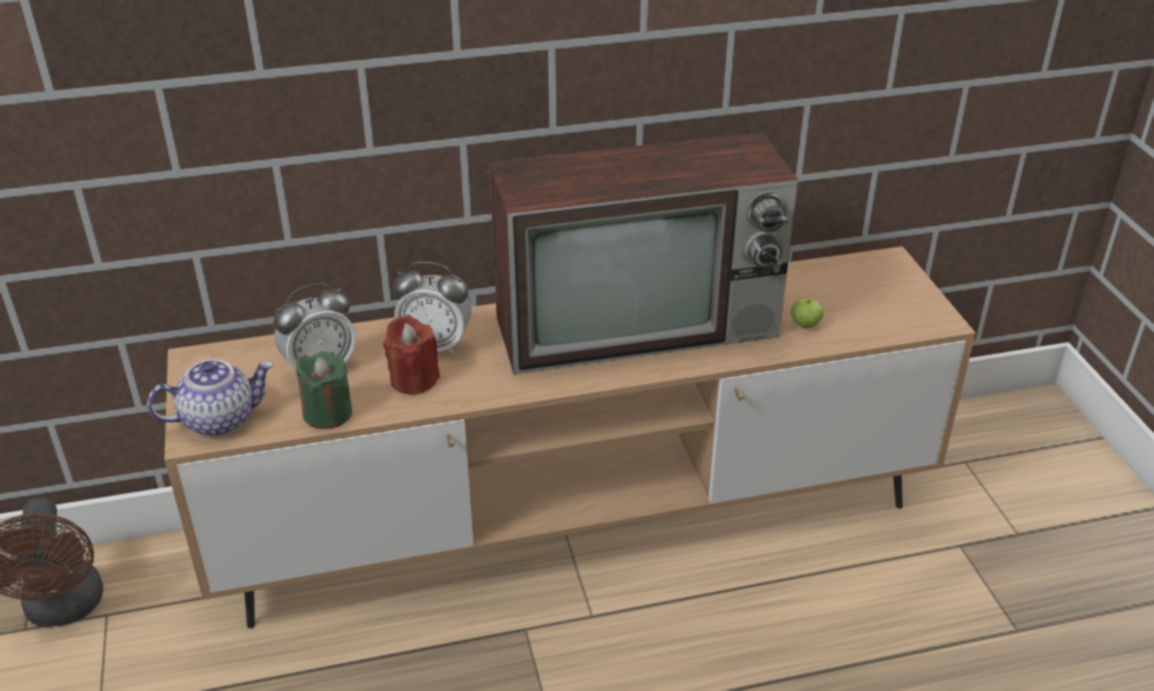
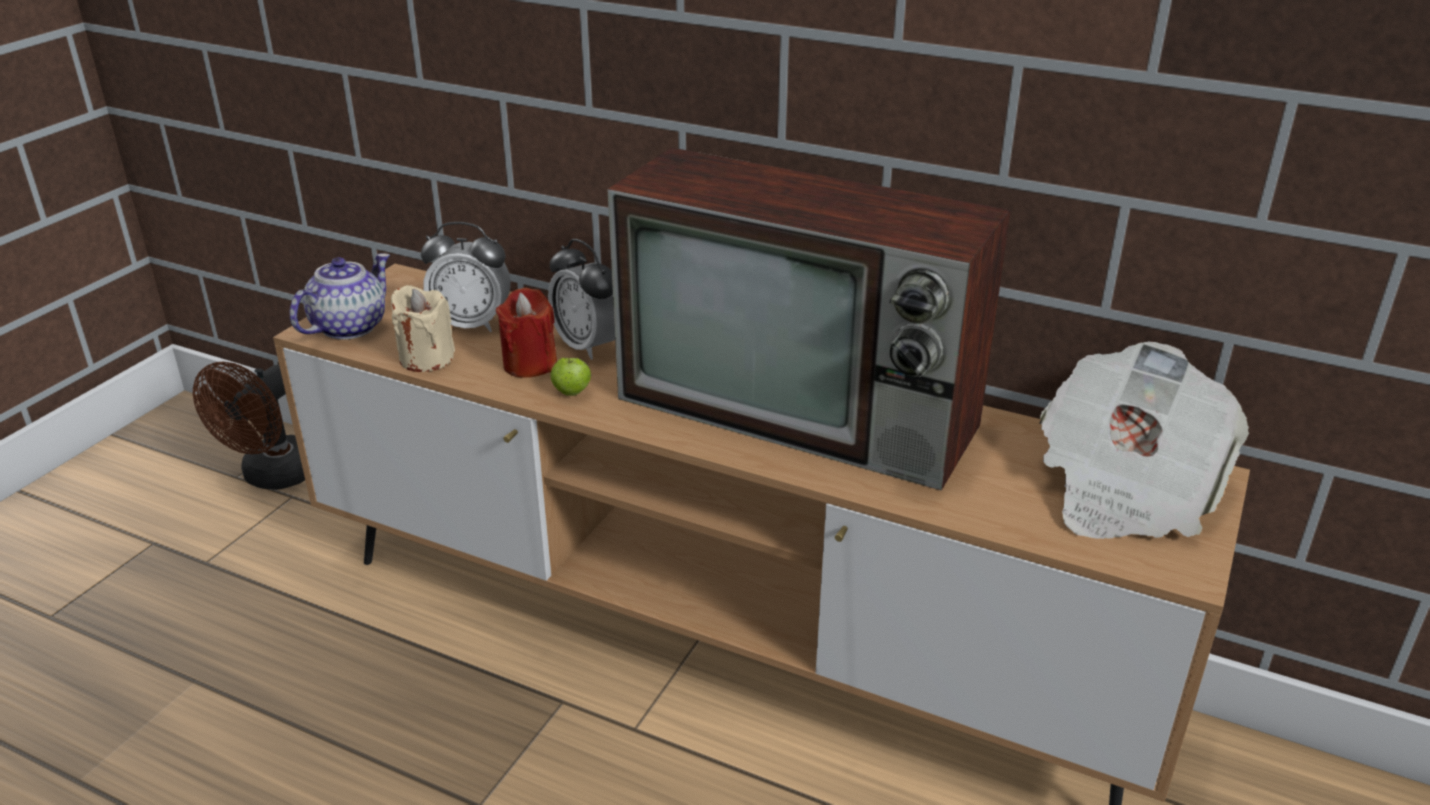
camera: 40 degrees right, 5 degrees down
(219, 419) = (349, 326): teapot -> teapot turned 75 degrees counterclockwise
(327, 413) = (426, 358): green candle -> beige candle
(805, 325) = (991, 493): apple -> apple (572, 392)
(862, 287) = (1125, 488): none -> newspaper

